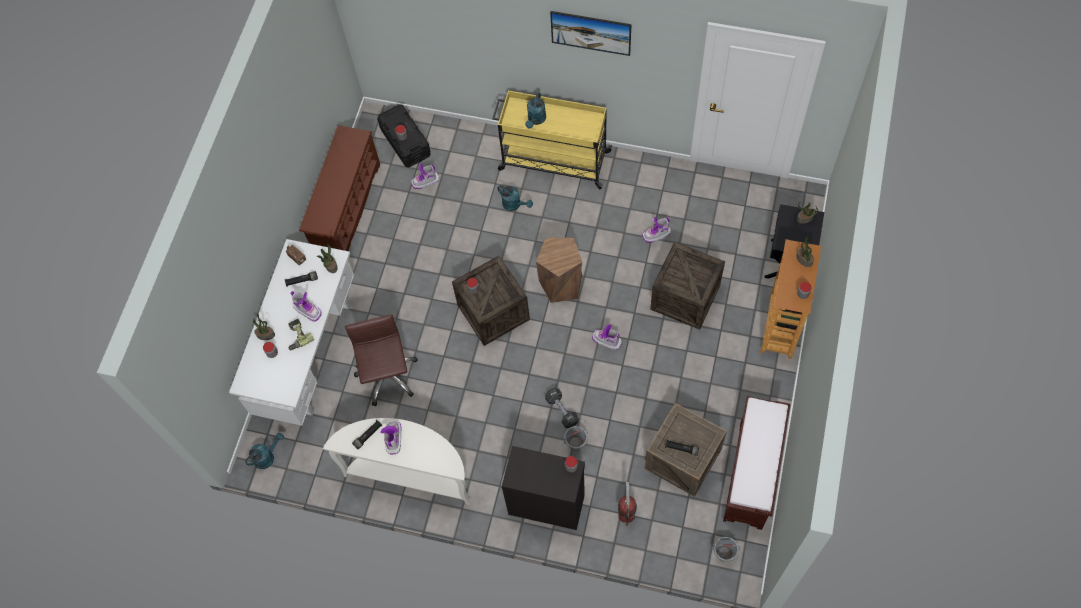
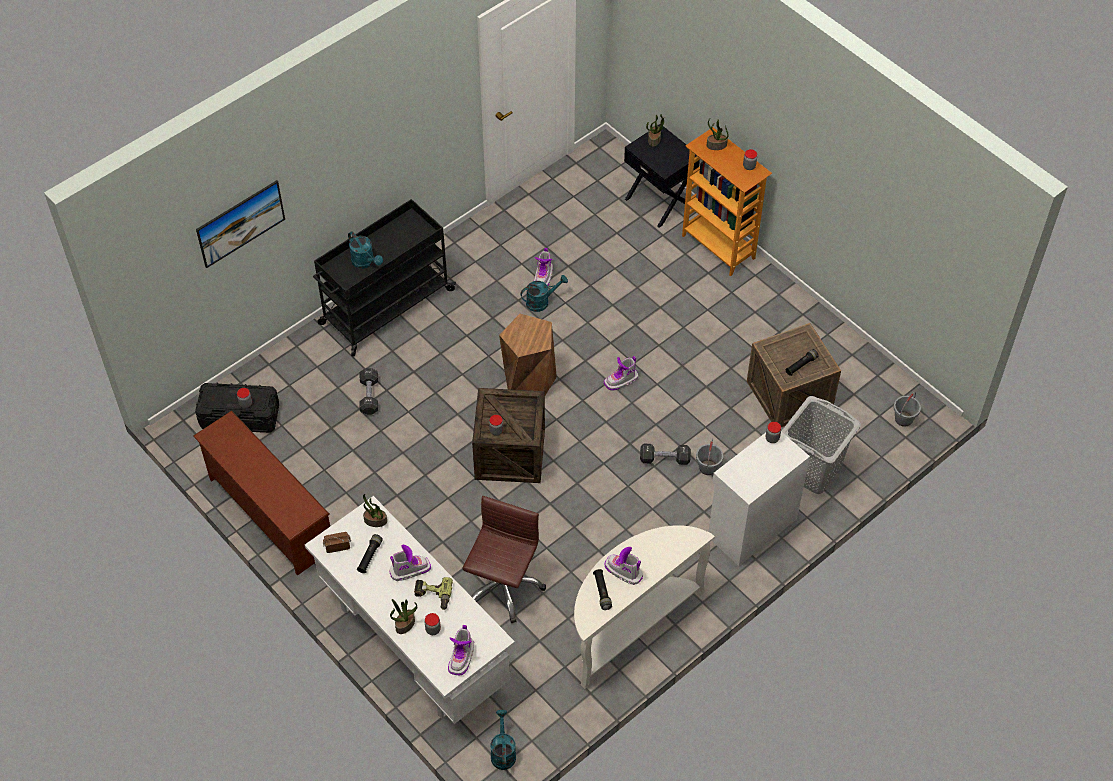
camera: 60 degrees left, 10 degrees down
(387, 376) = (502, 586): brown office chair -> brown office chair turned 90 degrees clockwise
(425, 182) = (305, 426): boot -> boot (461, 657)
(475, 201) = (369, 396): none -> black dumbbell
(514, 205) = (405, 367): turquoise watering can -> turquoise watering can (541, 301)
(546, 503) = (750, 527): black cabinet -> white cabinet
(553, 160) = (385, 307): yellow cart -> black cart
(591, 40) = (379, 127): picture -> picture (243, 233)
(626, 514) = (811, 470): fire extinguisher -> grey laundry basket
(685, 297) = (628, 295): crate -> none
(751, 476) = (845, 355): brown bench -> none

